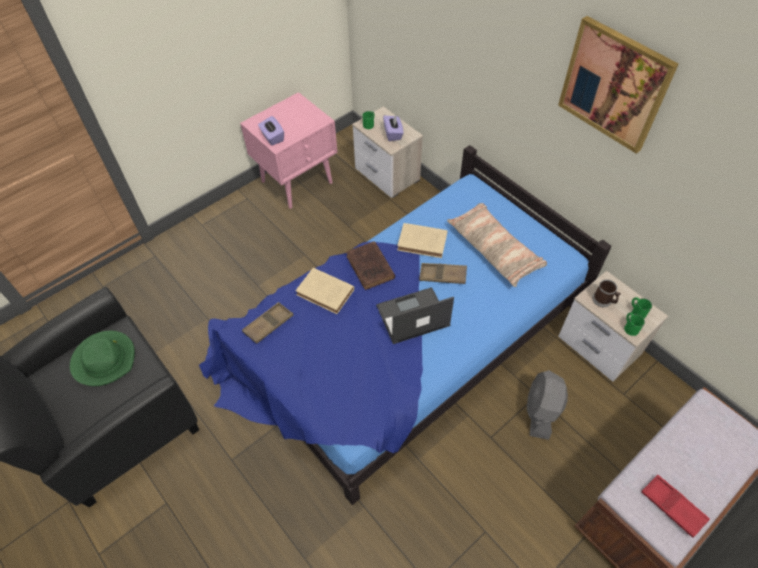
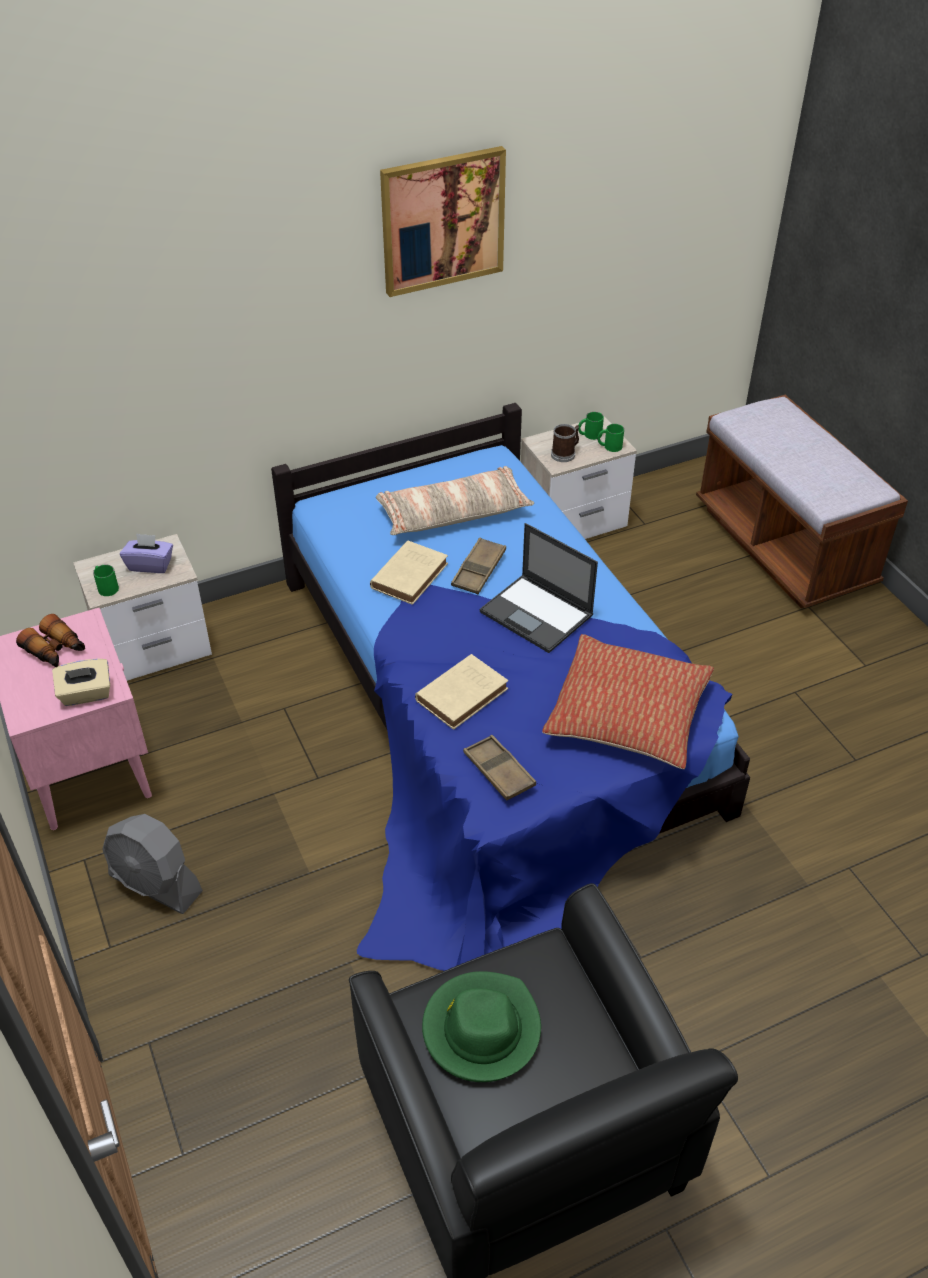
camera: 75 degrees left, 10 degrees down
(272, 137) = (86, 694): purple tissue box -> beige tissue box
(298, 117) = (56, 650): none -> binoculars
(333, 385) = (627, 716): none -> pillow
(371, 268) = (436, 637): brown book -> none
(412, 316) = (537, 614): laptop -> laptop turned 45 degrees counterclockwise
(541, 411) = (649, 598): grey fan -> grey fan (156, 884)
(672, 506) = (843, 476): red tray -> none

